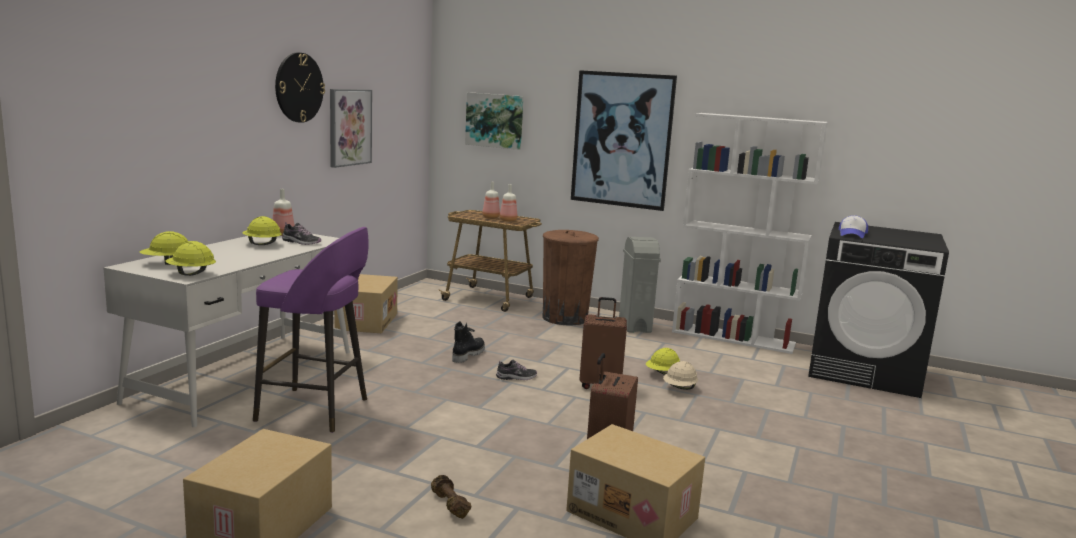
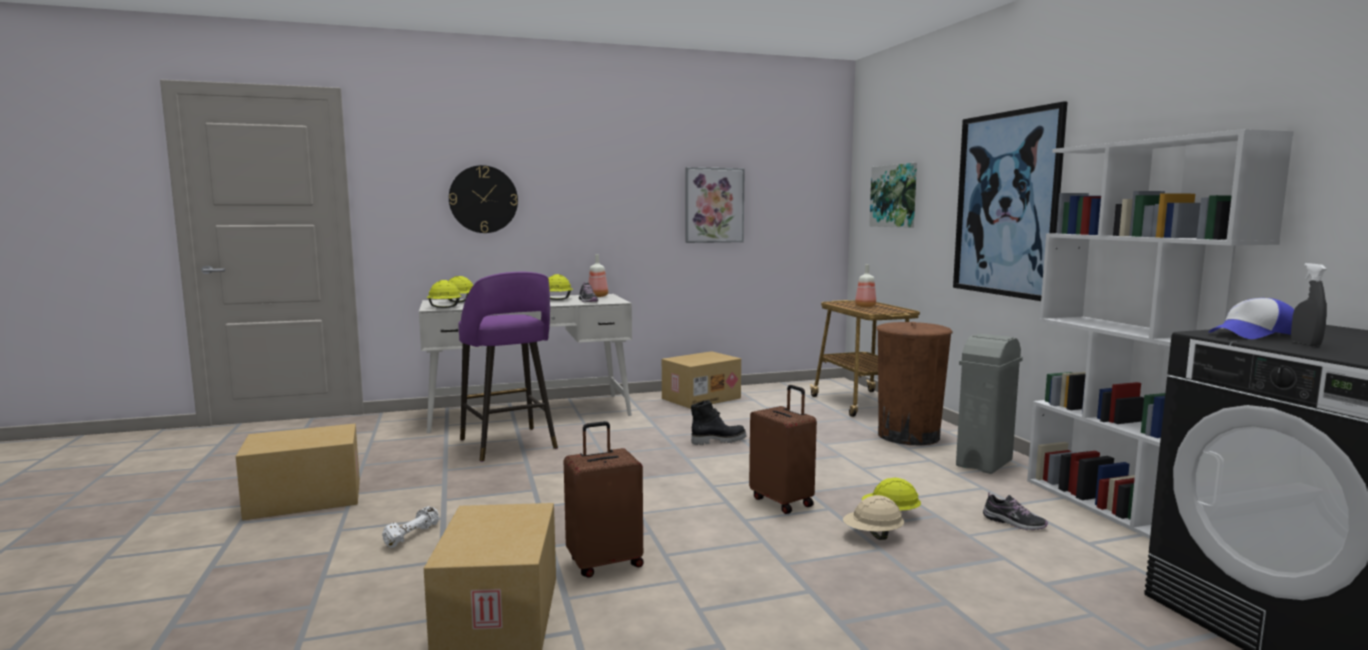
camera: 50 degrees right, 5 degrees down
(299, 87) = (642, 166): wall clock -> wall clock (483, 199)
(449, 505) = (411, 536): brown dumbbell -> white dumbbell
(508, 220) = (874, 310): bottle -> none
(516, 377) = (714, 469): shoe -> shoe (1014, 523)
(880, 238) = (1305, 344): none -> grey spray bottle

